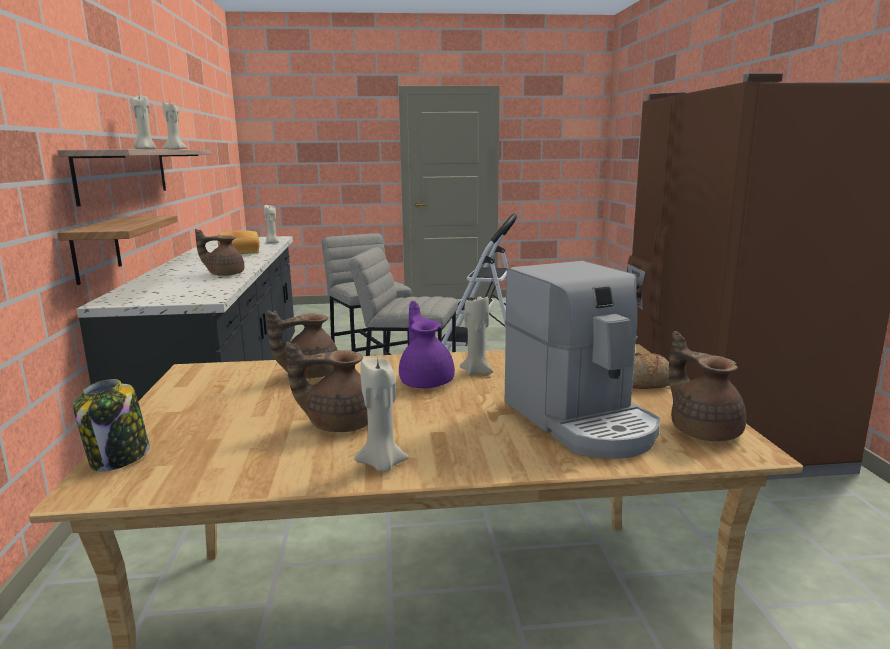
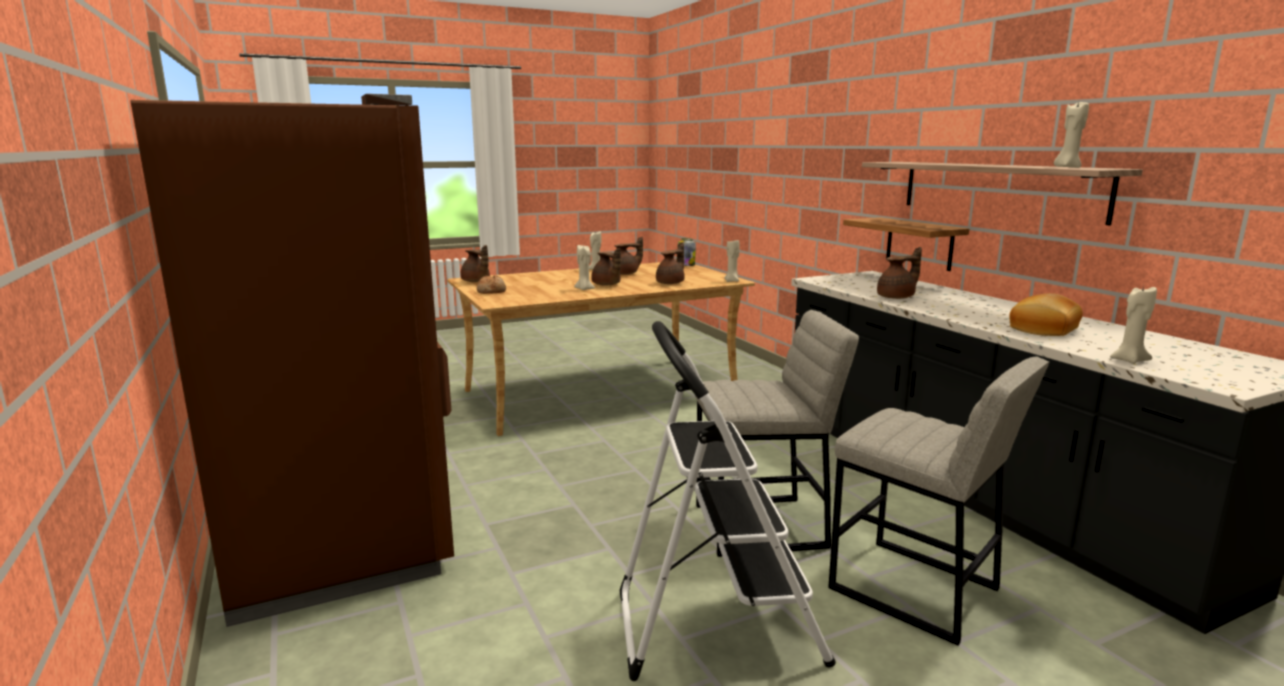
camera: 160 degrees right, 0 degrees up
(145, 149) = (985, 164): beige candle -> beige candle (732, 281)
(426, 381) = (606, 285): purple teapot -> brown teapot
(581, 421) = (526, 280): coffee machine -> none

